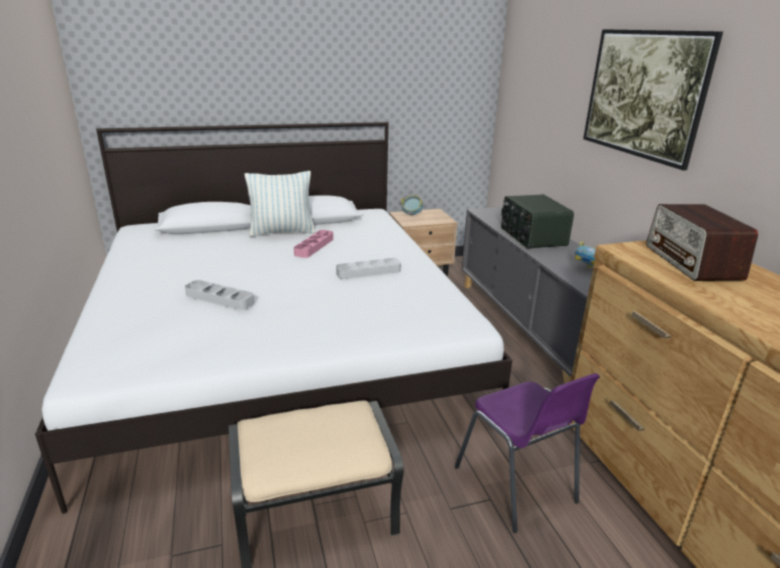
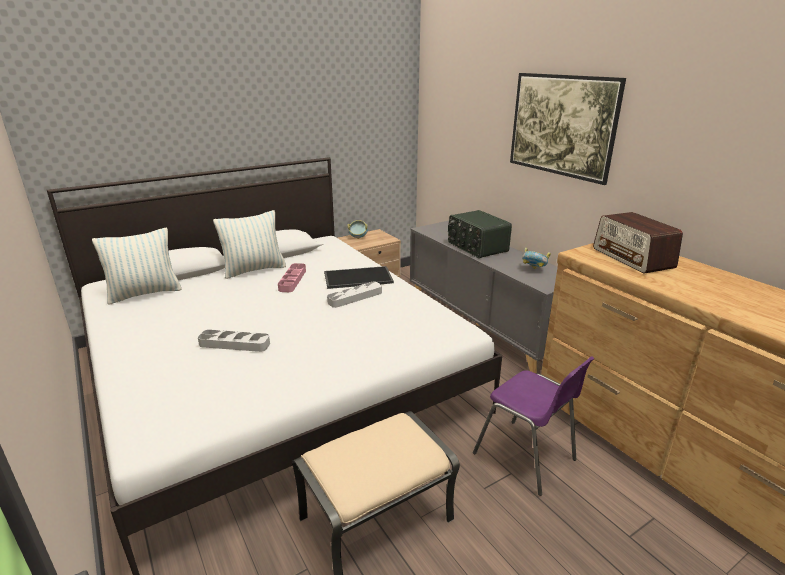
camera: 15 degrees left, 0 degrees up
(168, 240) = (145, 293): none -> pillow
(382, 253) = (357, 278): none -> tray

